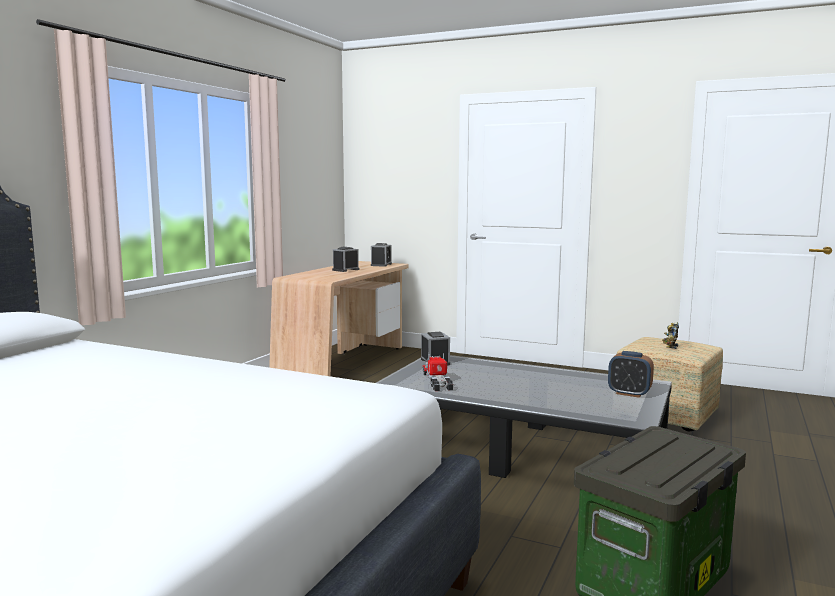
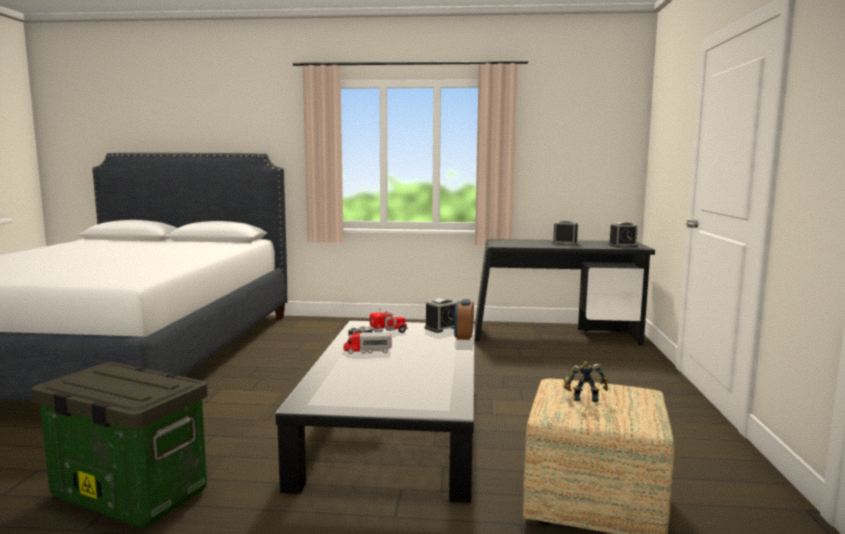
camera: 70 degrees right, 0 degrees up
(345, 363) = (556, 336): beige desk -> black desk
(495, 390) = (367, 351): none -> toy truck
(629, 393) = (396, 398): alarm clock -> alarm clock (463, 337)

